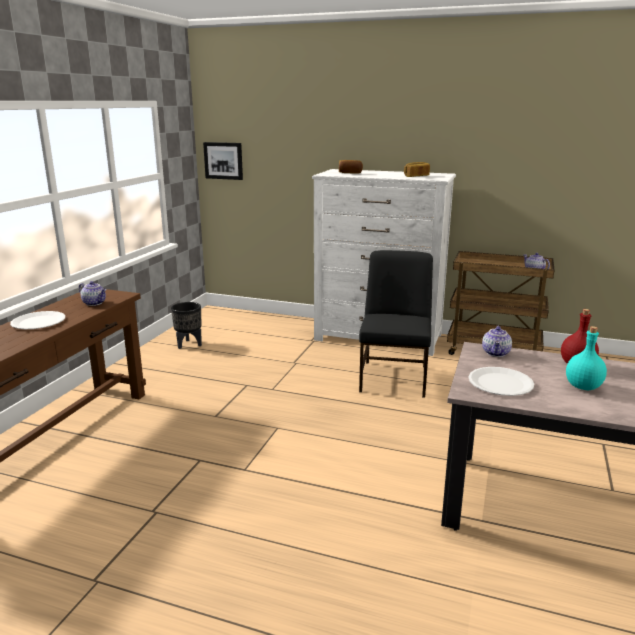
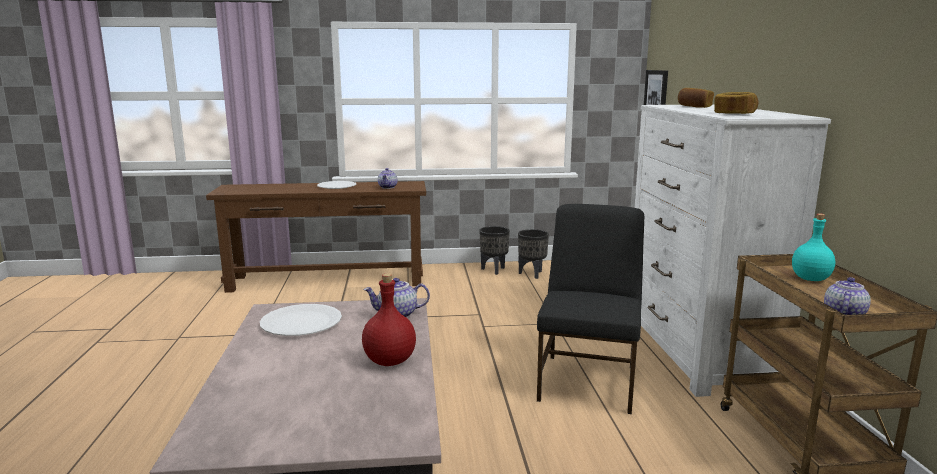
camera: 65 degrees right, 5 degrees down
(156, 356) = (494, 270): none -> black planter
(394, 378) = (589, 382): black chair -> black chair turned 60 degrees counterclockwise
(583, 386) = (313, 367): turquoise bottle -> turquoise bottle (811, 279)

